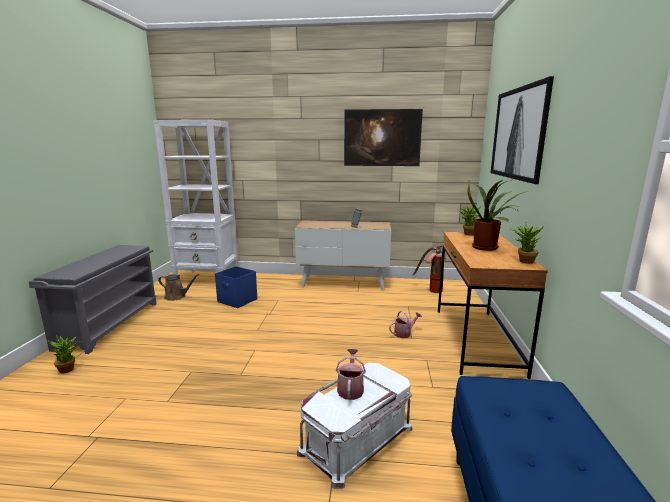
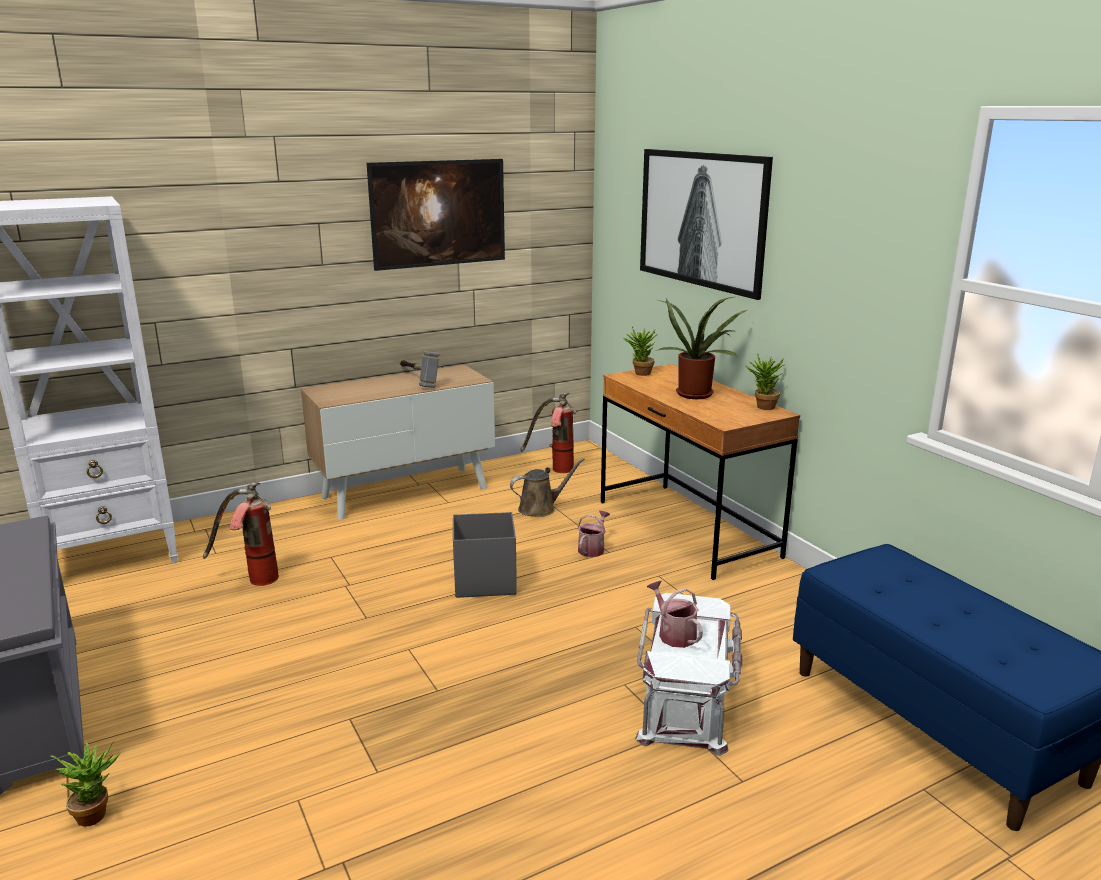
camera: 35 degrees left, 5 degrees up
(177, 297) = (101, 612): brown watering can -> brown watering can (540, 508)
(237, 301) = (251, 580): blue storage box -> fire extinguisher
(327, 331) = (484, 582): none -> grey storage box

